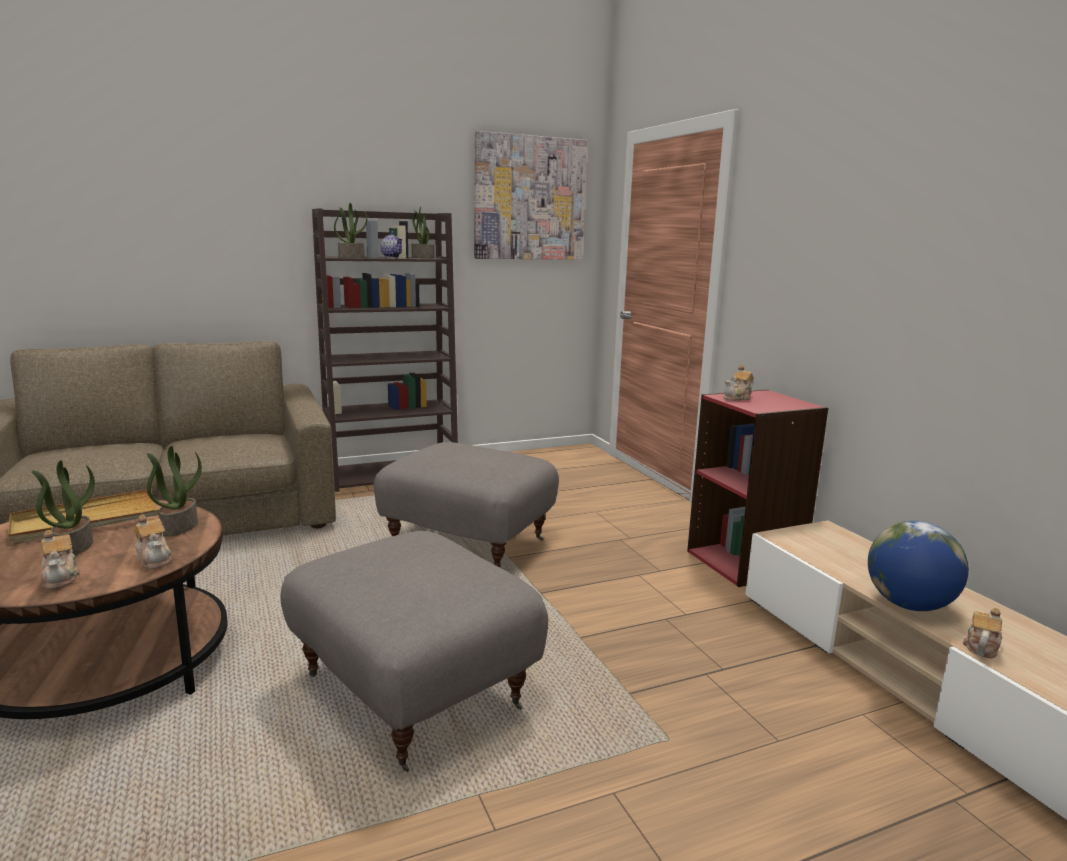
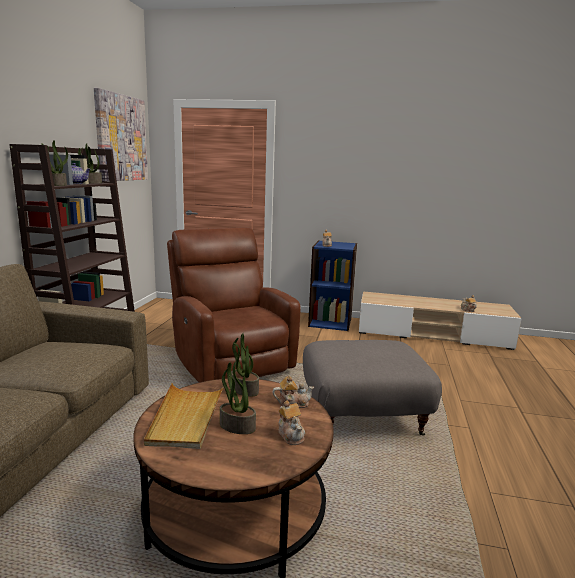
camera: 55 degrees left, 0 degrees up
(61, 577) = (291, 435): teapot -> teapot turned 60 degrees clockwise
(469, 542) = (230, 361): grey ottoman -> brown armchair
(745, 562) = (330, 322): red bookcase -> blue bookcase
(909, 605) = (436, 306): globe -> none

